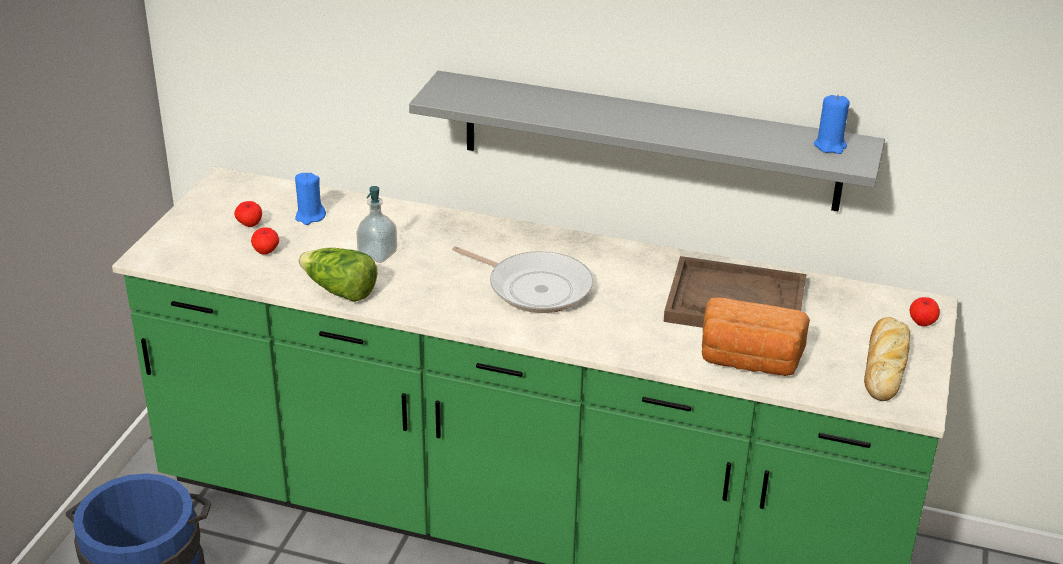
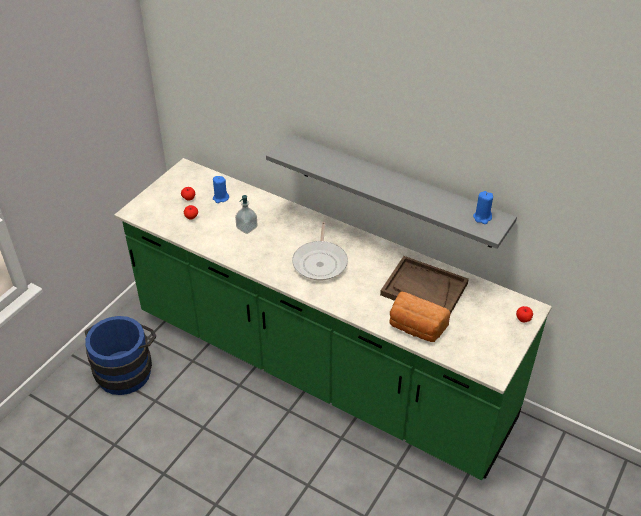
camera: 15 degrees right, 10 degrees up
(339, 291) = (220, 248): lettuce -> none
(535, 287) = (320, 262): frying pan -> frying pan turned 45 degrees clockwise
(885, 364) = (489, 343): bread -> none

